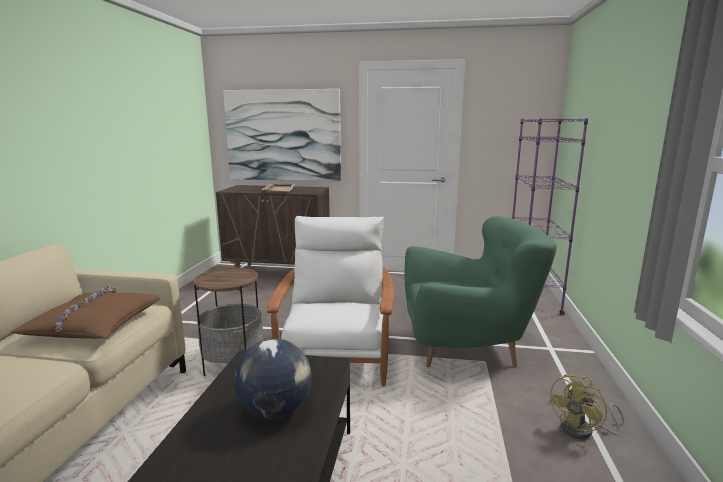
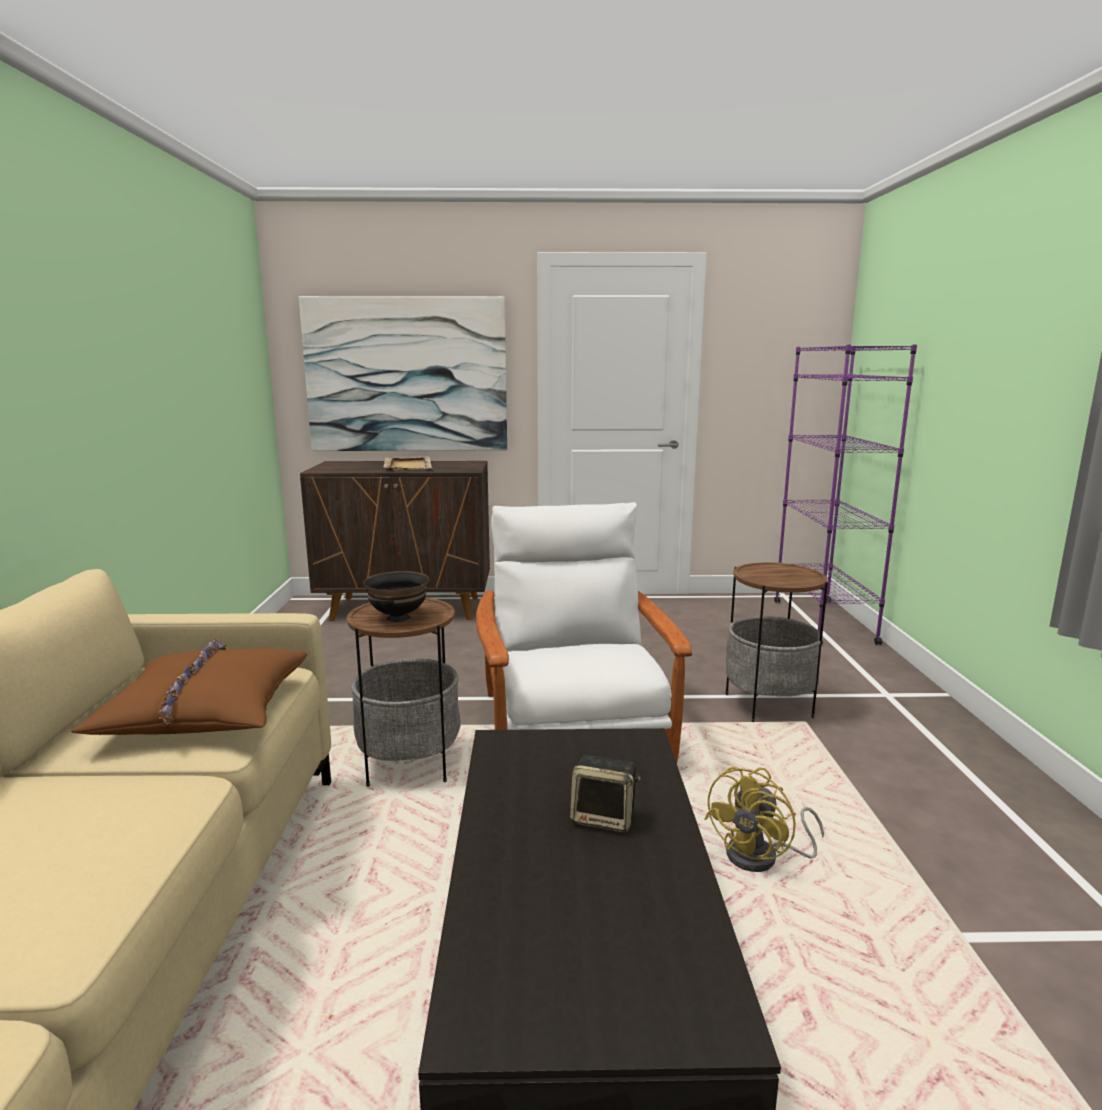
camera: 10 degrees left, 0 degrees up
(222, 279) = (398, 617): none -> black bowl
(275, 410) = (604, 818): globe -> speaker
(466, 349) = (768, 705): green armchair -> side table
(583, 430) = (990, 807): yellow fan -> yellow fan (762, 858)

